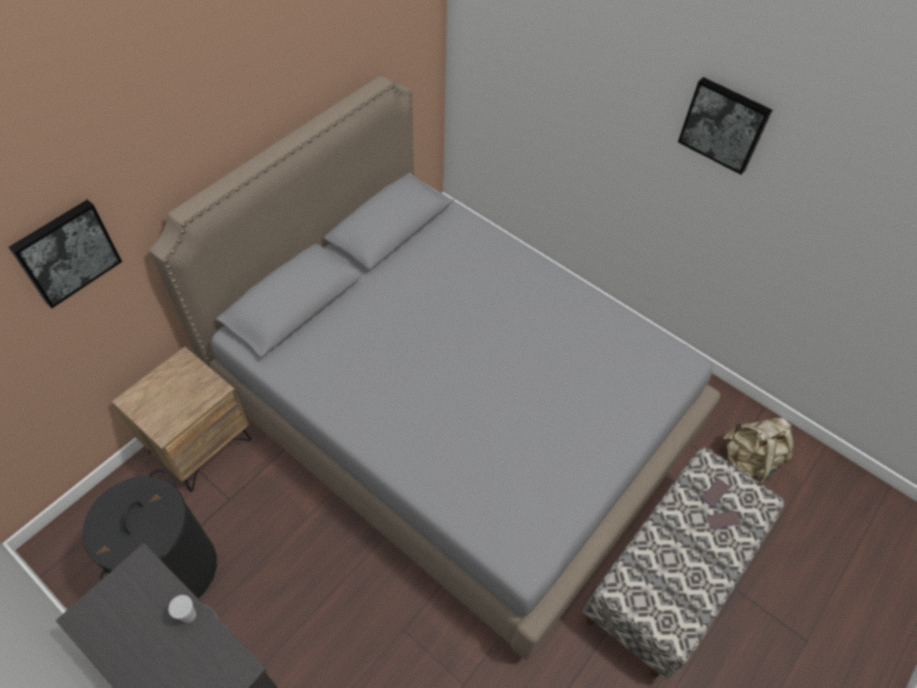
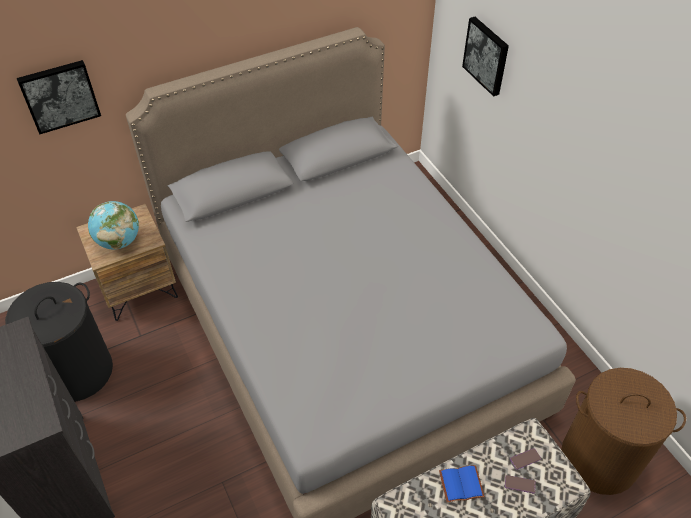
camera: 25 degrees right, 5 degrees down
(176, 402) = (119, 241): none -> globe
(188, 615) = (31, 375): white cup -> none
(670, 540) = (461, 483): none -> blue book
(724, 124) = (620, 122): picture -> picture (487, 55)
(748, 461) = (599, 459): beige backpack -> brown laundry basket

